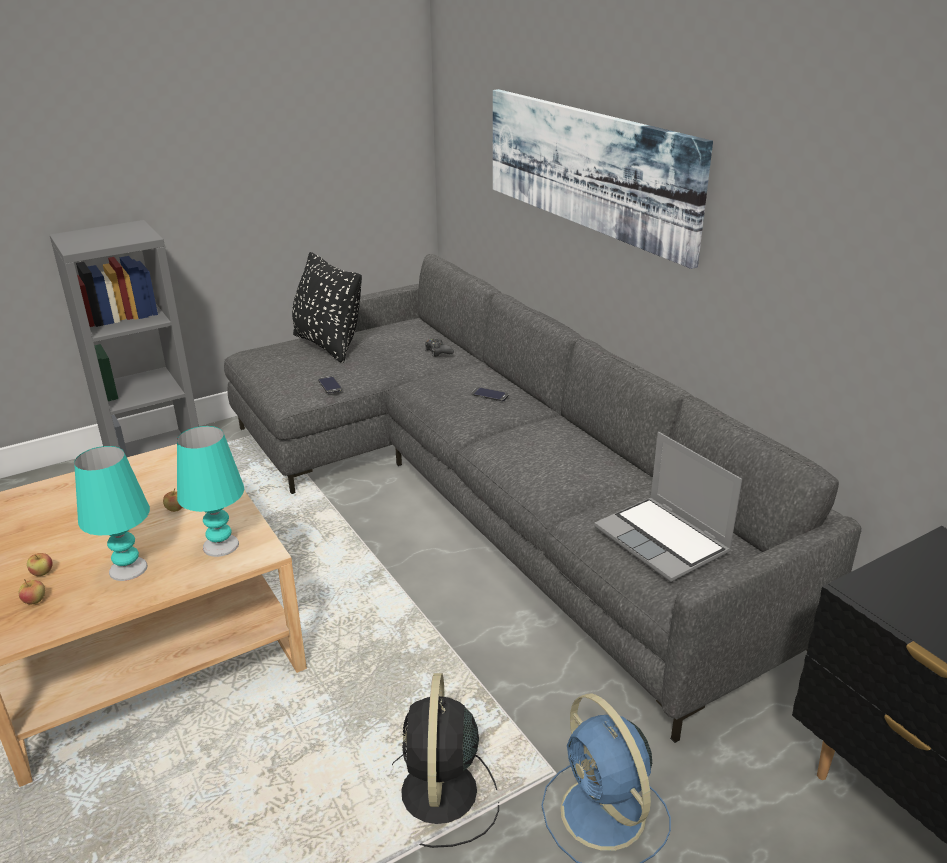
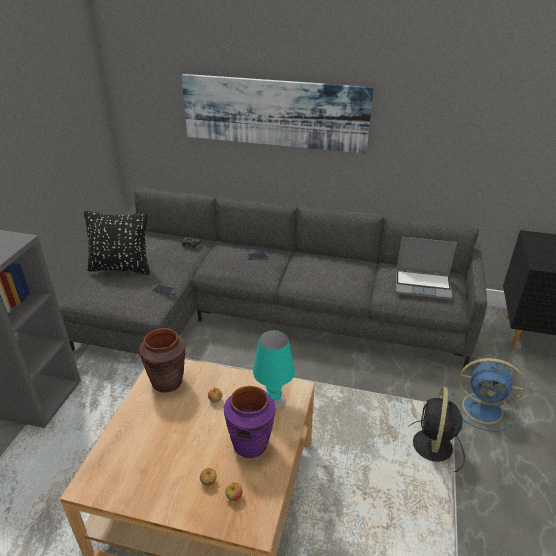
camera: 45 degrees left, 5 degrees up
(127, 569) = (250, 444): turquoise table lamp -> purple vase
(169, 467) = (167, 382): none -> brown vase
(439, 795) = (432, 447): black fan -> black fan turned 60 degrees clockwise

